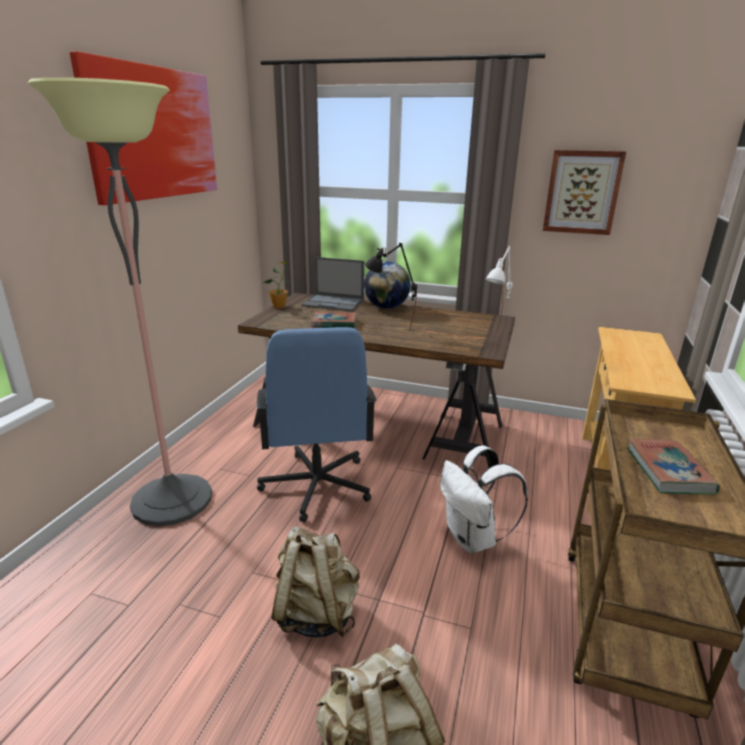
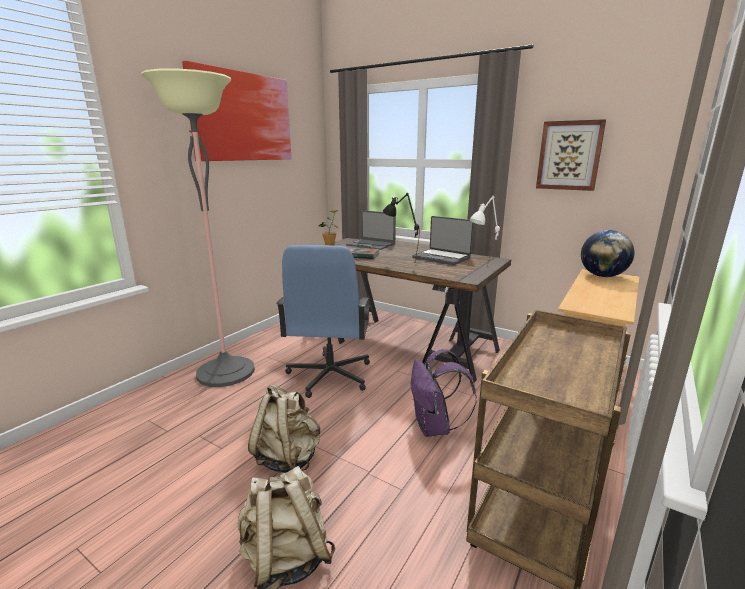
camera: 15 degrees right, 5 degrees down
(386, 307) = (409, 249): globe -> globe (602, 276)
(436, 320) = (442, 258): none -> laptop
(473, 539) = (434, 427): white backpack -> purple backpack
(668, 471) = (559, 363): book -> none

